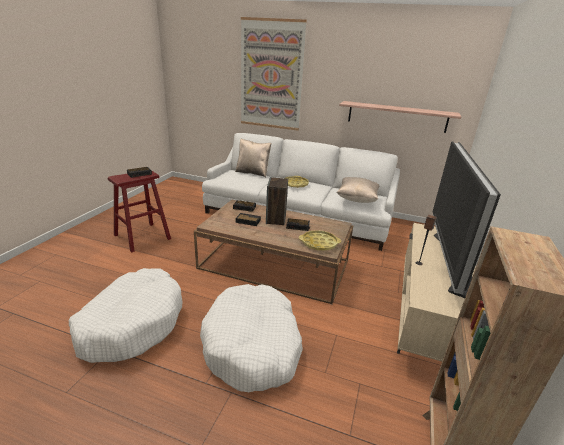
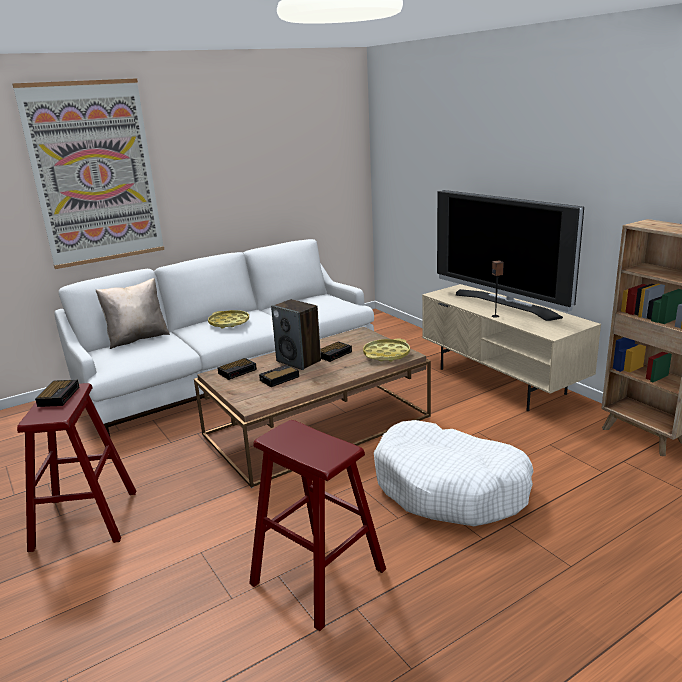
camera: 50 degrees left, 5 degrees down
(132, 323) = (318, 576): white dog bed -> red stool
(357, 199) = (319, 306): beige pillow -> none
(397, 116) = (290, 191): shelf -> none

